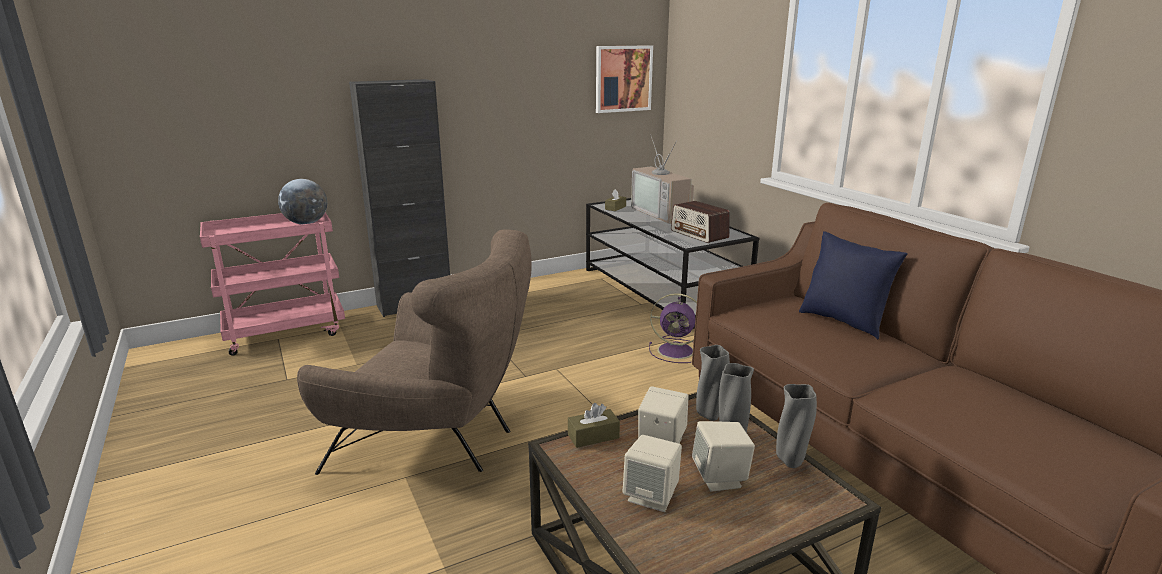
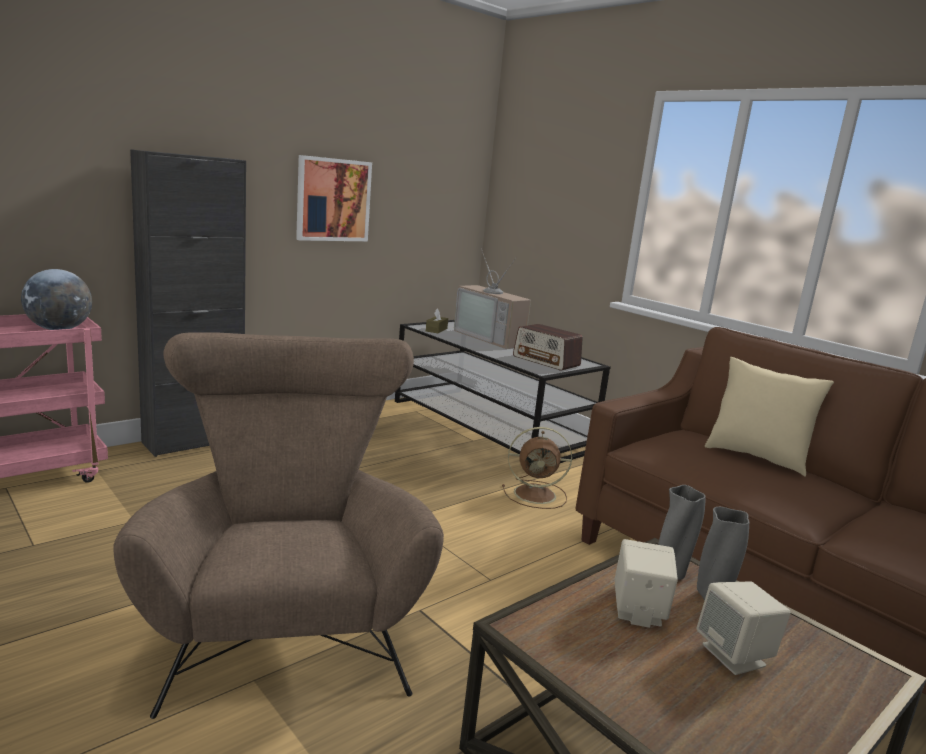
camera: 15 degrees left, 5 degrees down
(439, 439) = (285, 620): brown armchair -> brown armchair turned 105 degrees counterclockwise
(593, 436) = (553, 609): brown tissue box -> none
(623, 78) = (446, 185): picture -> picture (333, 200)
(652, 496) = (671, 688): beige speaker -> none
(677, 351) = (536, 494): purple fan -> brown fan
(790, 461) = (796, 626): grey vase -> none
(843, 321) = (756, 457): blue pillow -> beige pillow

